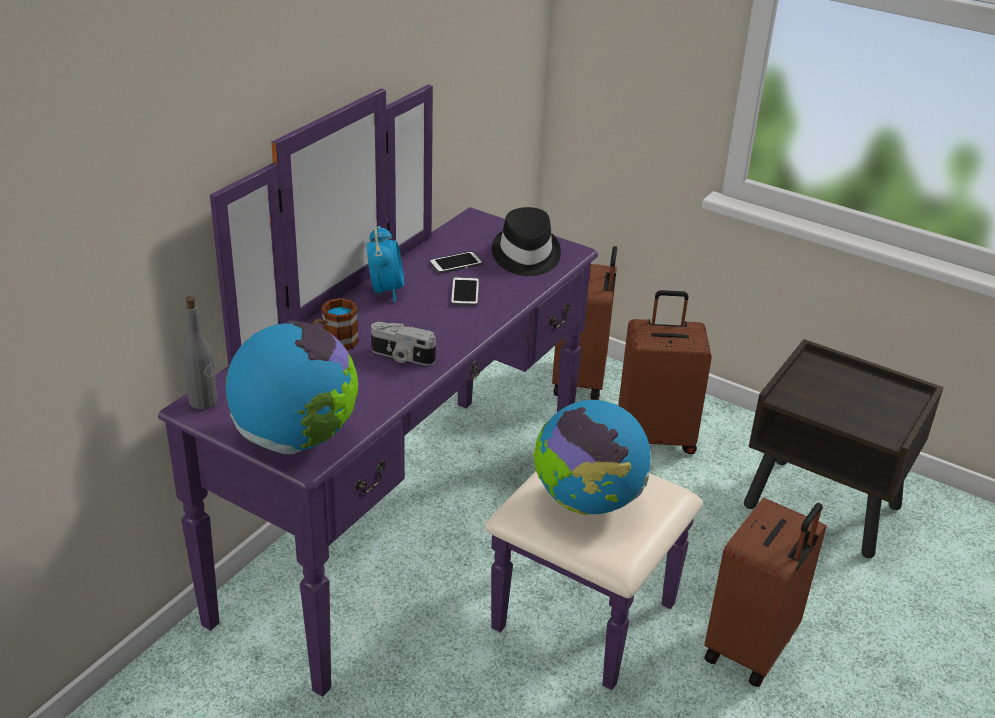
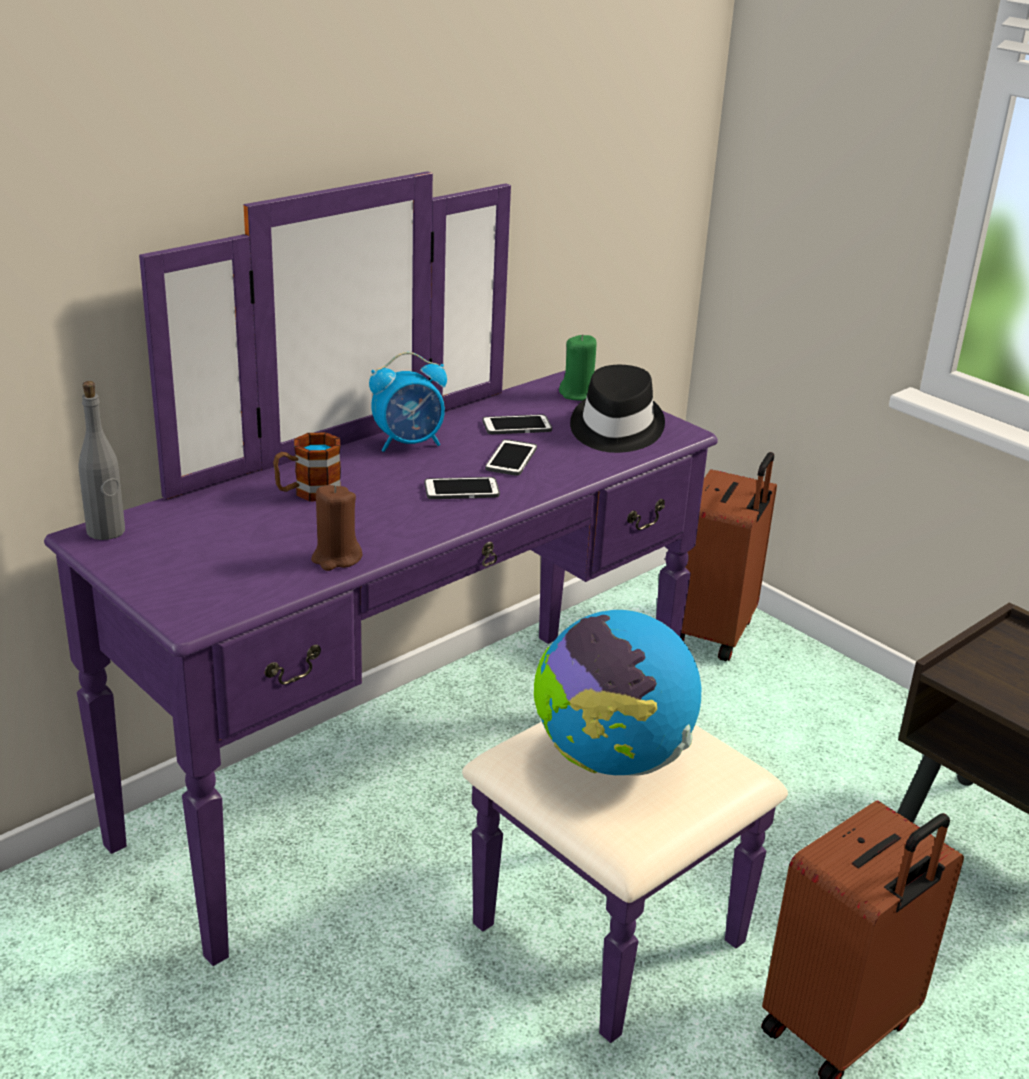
camera: 15 degrees right, 5 degrees down
(296, 439) = (194, 591): globe -> none
(382, 395) = (336, 558): none -> brown candle
(386, 290) = (409, 443): alarm clock -> alarm clock turned 60 degrees clockwise
(401, 357) = (386, 519): camera -> none
(442, 324) = (461, 490): none -> phone
(486, 229) = (578, 394): none -> green candle
(656, 436) = (793, 719): brown suitcase -> none

